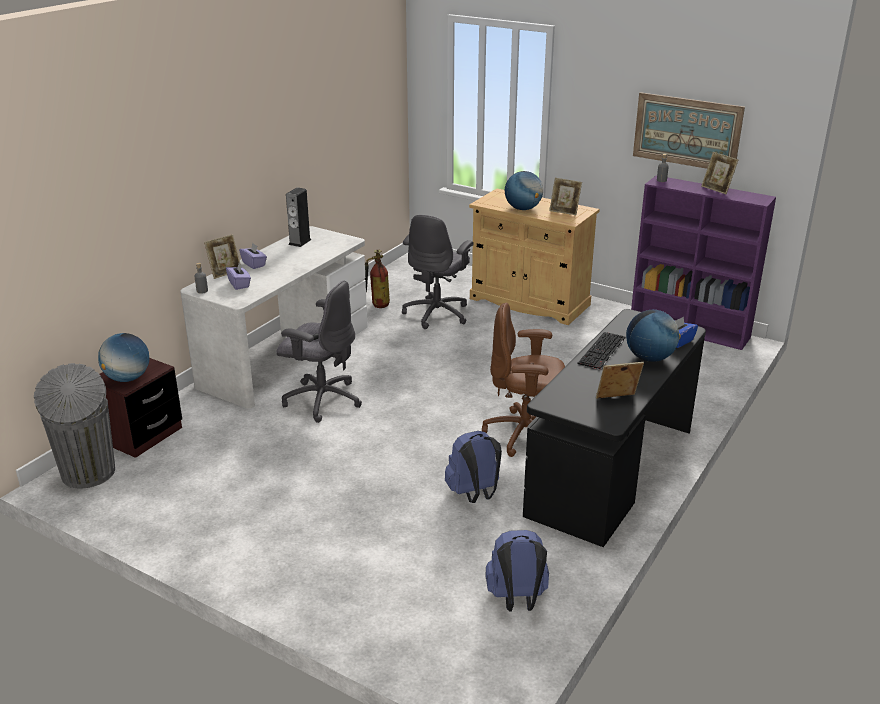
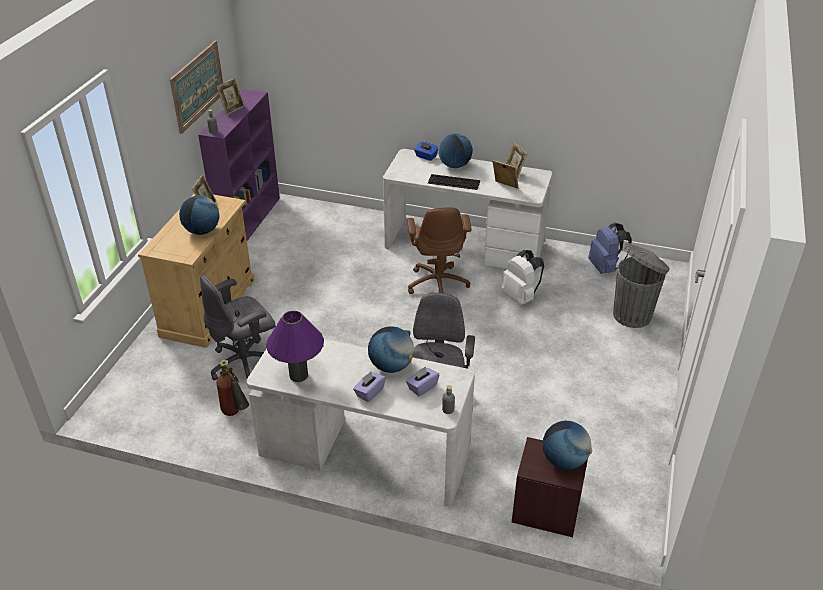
camera: 105 degrees left, 10 degrees up
(88, 474) = (618, 522): grey trash can -> grey trash can (633, 315)
(225, 272) = (398, 408): picture frame -> picture frame (504, 186)
(278, 275) = (391, 366): none -> globe
(300, 242) = (298, 375): speaker -> purple table lamp
(437, 314) = (245, 363): grey office chair -> grey office chair turned 135 degrees clockwise
(474, 494) = (520, 297): blue backpack -> white backpack
(612, 471) = (464, 244): black desk -> white desk

